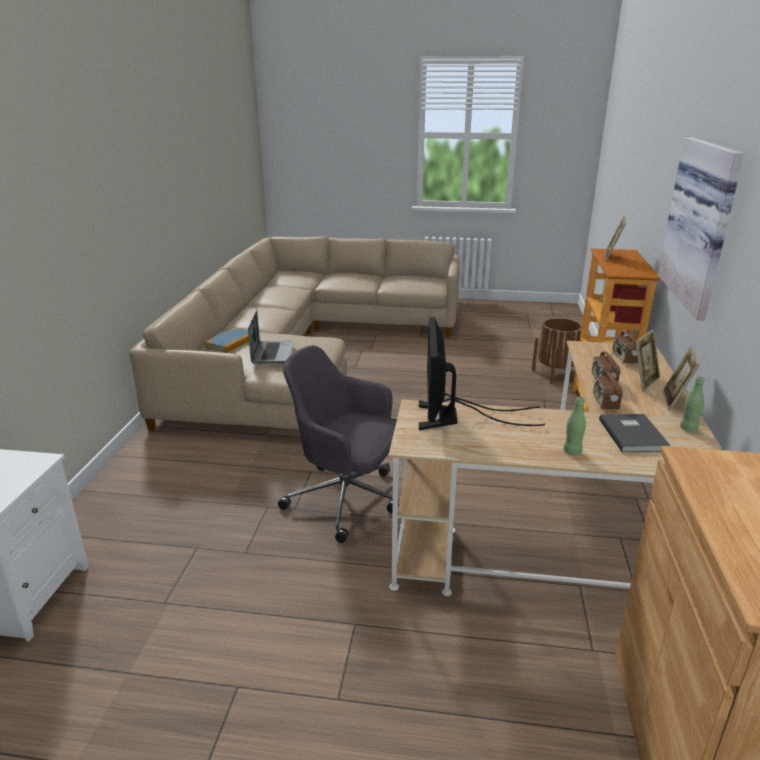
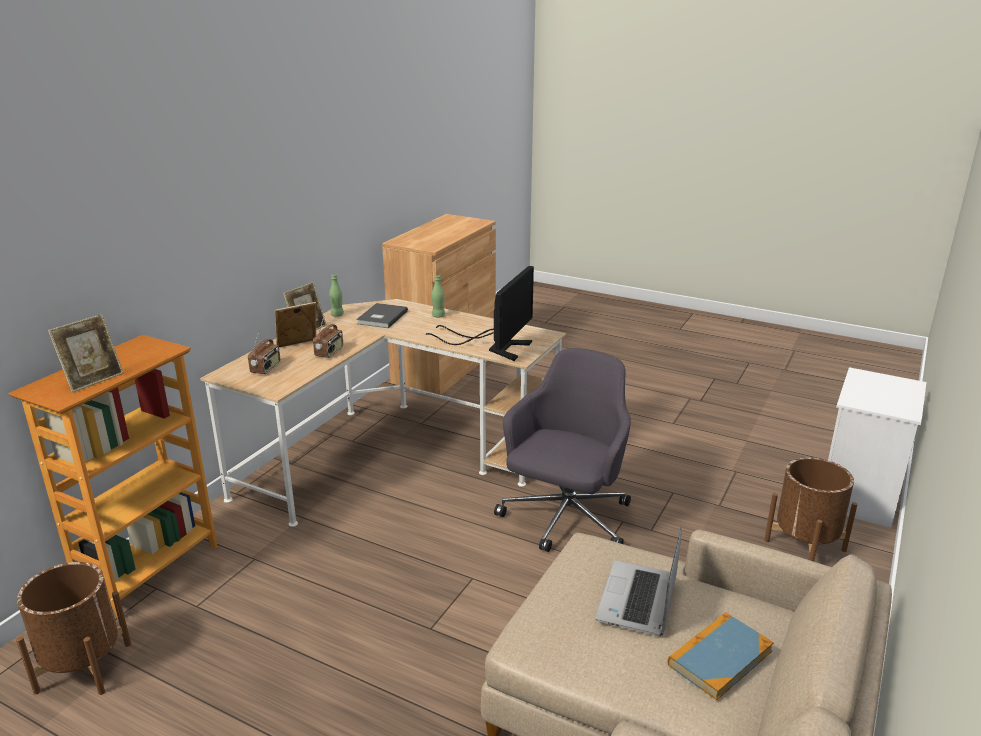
camera: 160 degrees left, 0 degrees up
(125, 522) = (804, 545): none -> brown planter
(346, 499) = (565, 519): grey office chair -> grey office chair turned 105 degrees counterclockwise
(604, 403) = (362, 337): radio -> none
(703, 224) = (203, 220): picture -> none

